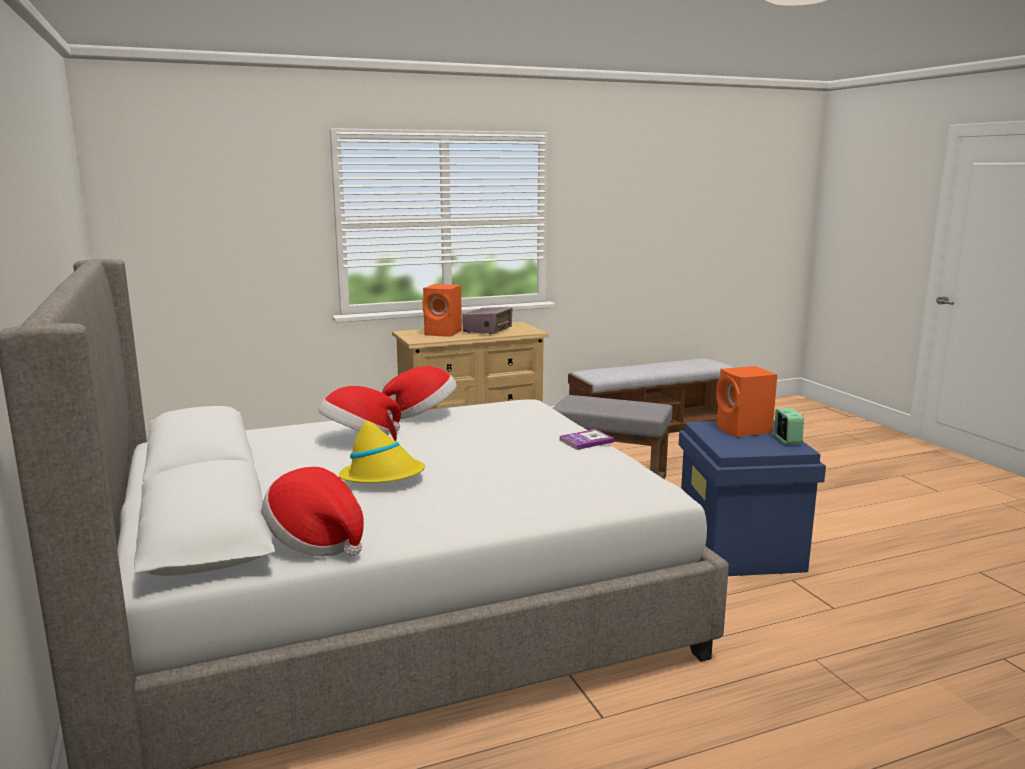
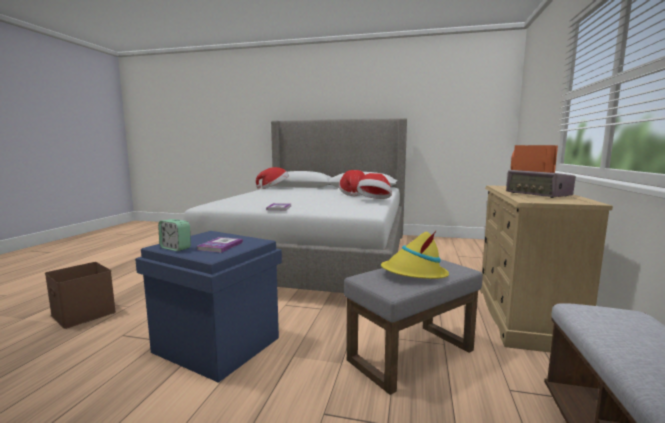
camera: 125 degrees right, 5 degrees down
(383, 477) = (304, 192): yellow hat -> yellow hat (414, 274)
(744, 430) = (220, 246): orange speaker -> book
(893, 681) = (82, 313): none -> brown storage box

